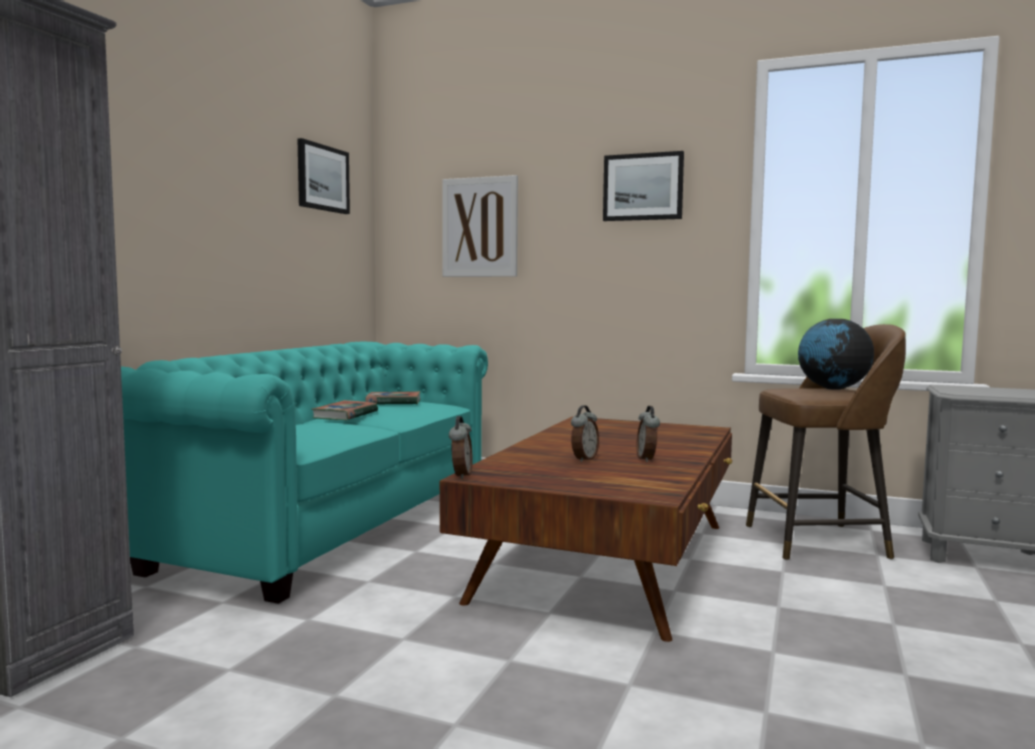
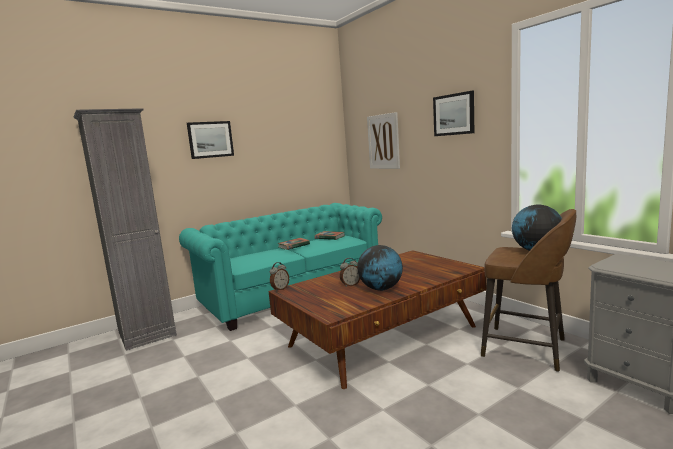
camera: 35 degrees right, 5 degrees up
(322, 178) = (306, 126): picture -> picture (210, 139)
(647, 459) = (381, 289): alarm clock -> globe

